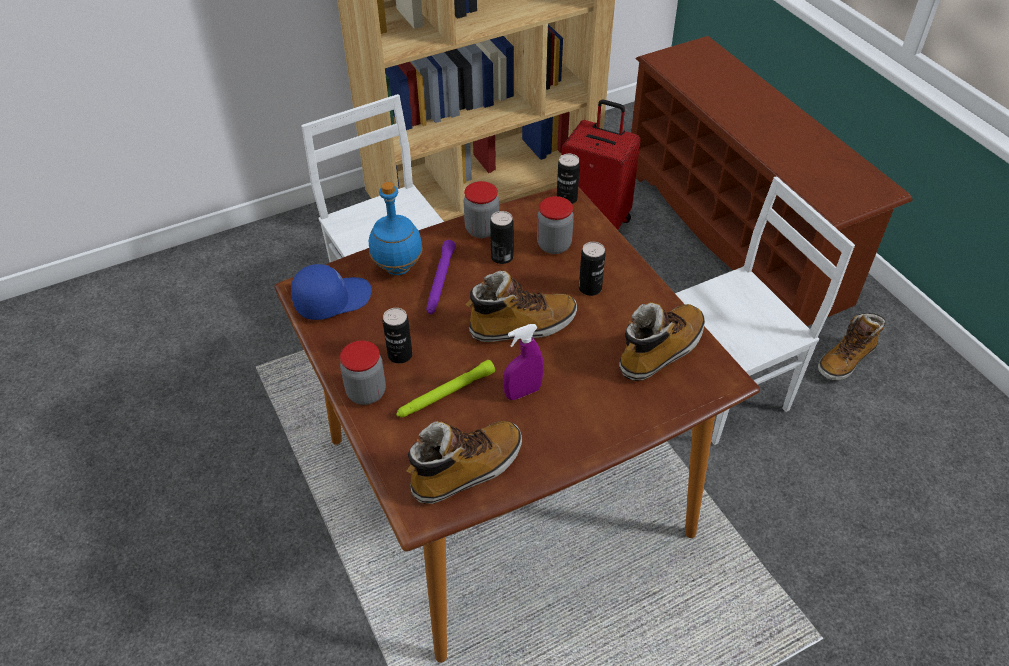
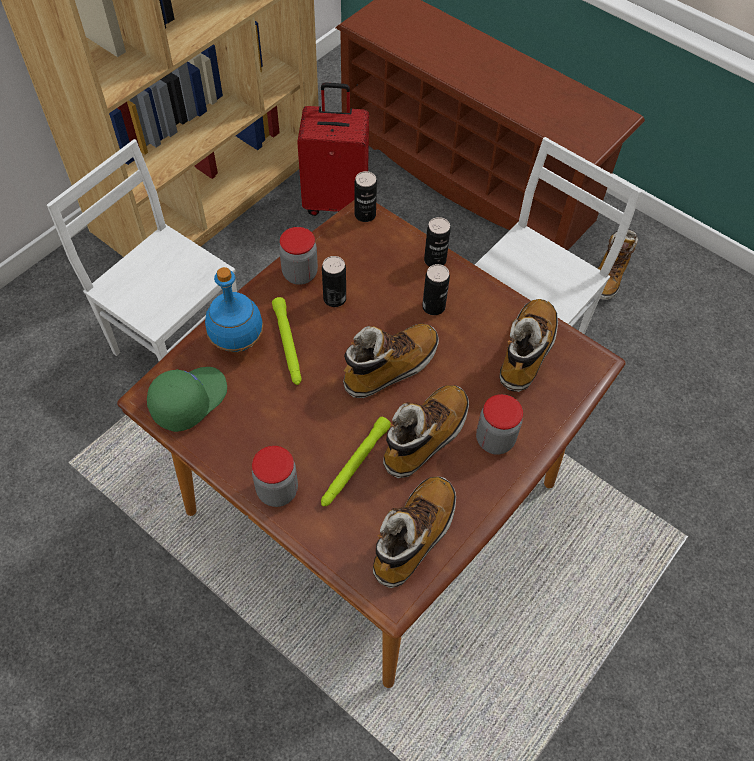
camera: 25 degrees left, 10 degrees up
(332, 299) = (188, 400): blue cap -> green cap
(400, 355) = (289, 439): can -> can (435, 260)
(440, 282) = (288, 345): purple flashlight -> green flashlight
(523, 392) = (425, 437): purple spray bottle -> boot
(554, 245) = (377, 270): jar -> jar (494, 440)

